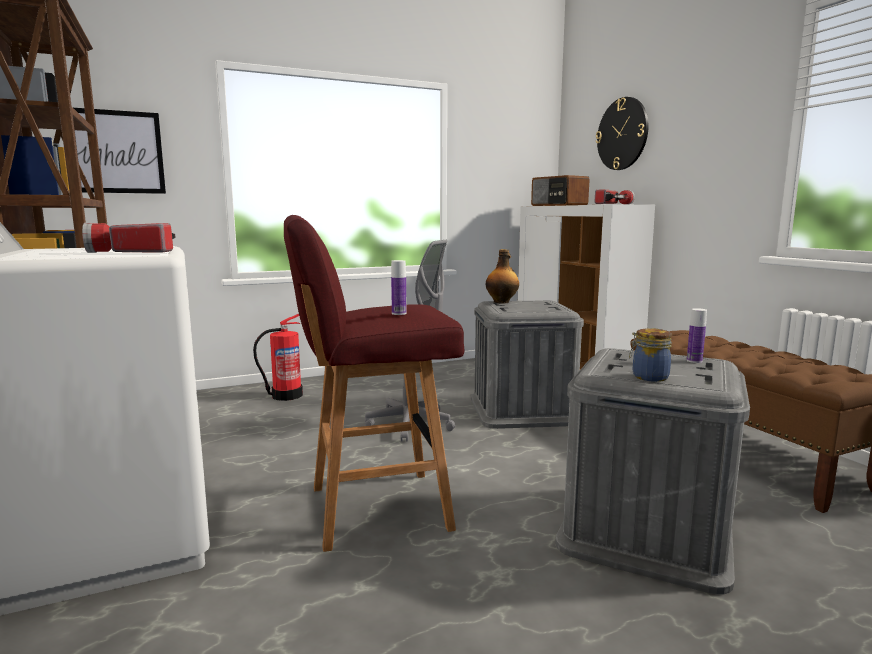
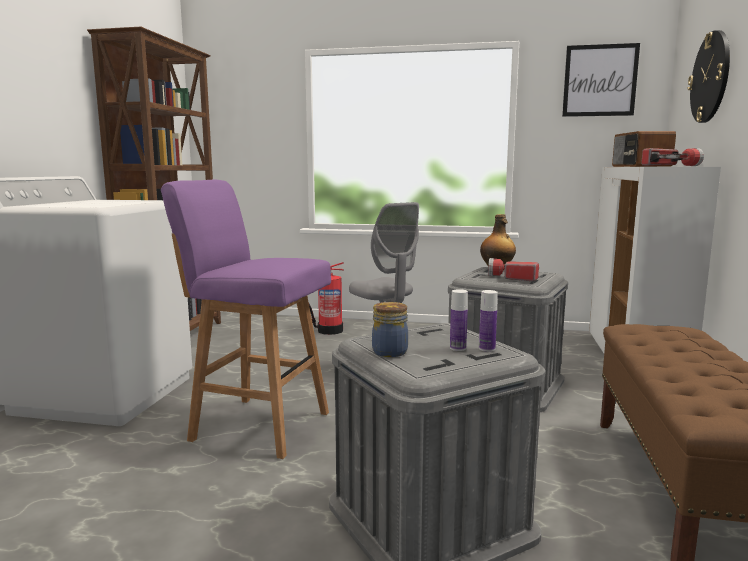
camera: 35 degrees right, 0 degrees up
(118, 152) = (237, 128): picture -> picture (600, 80)
(129, 252) = (105, 204): flashlight -> flashlight (511, 278)
(374, 508) = (258, 425): red stool -> purple stool
(399, 313) = (257, 263): bottle -> bottle (458, 348)

